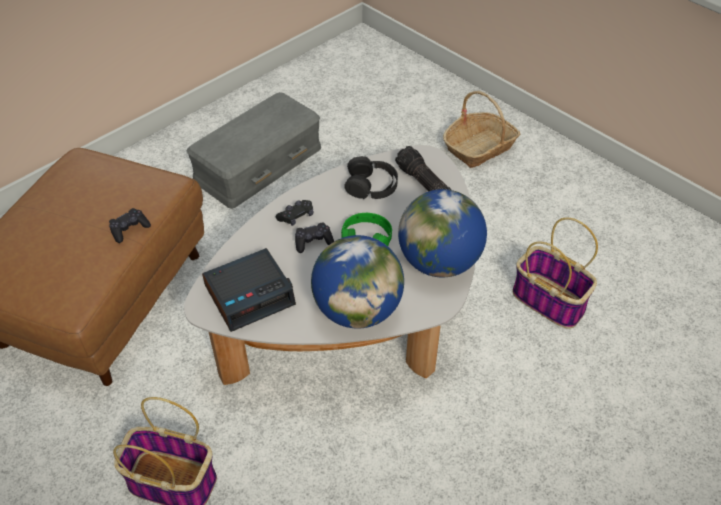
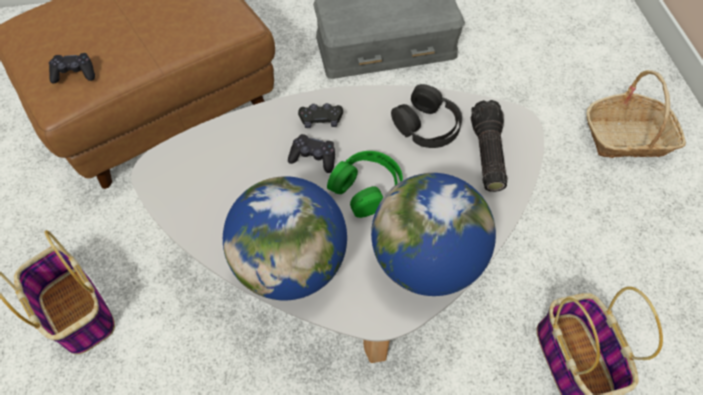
camera: 35 degrees right, 10 degrees up
(129, 229) = (161, 52): black game controller -> black game controller (74, 73)
(250, 294) = (205, 181): alarm clock -> none

